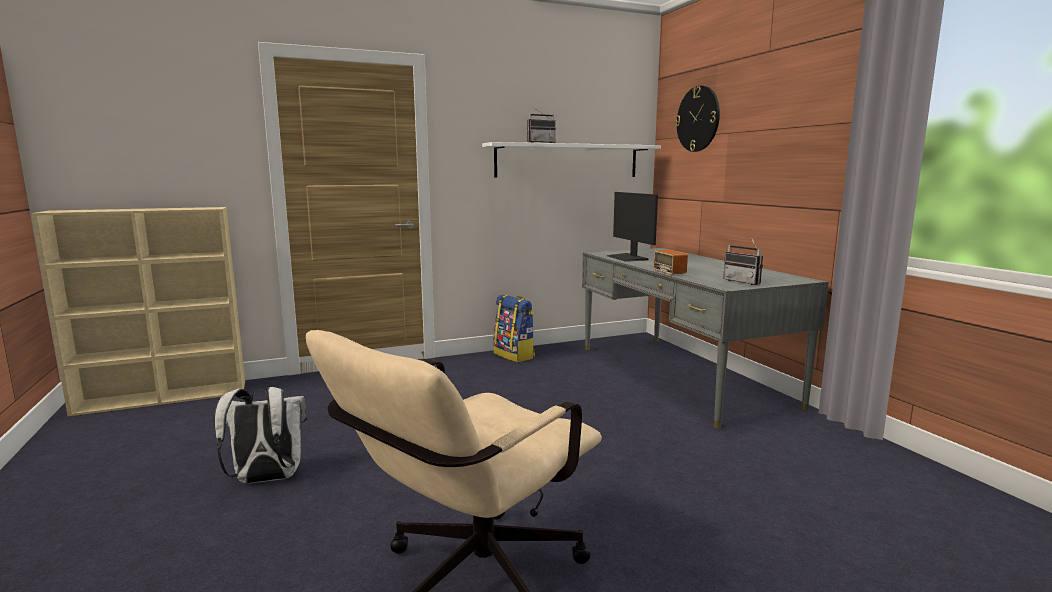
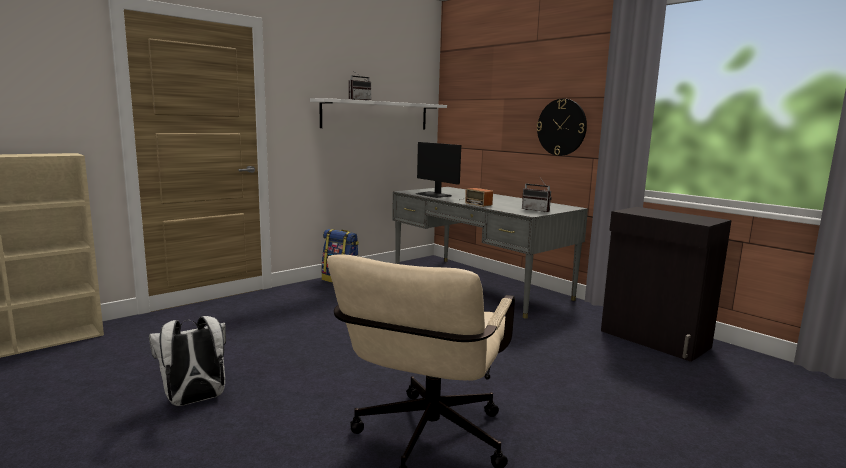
camera: 20 degrees left, 0 degrees up
(698, 119) = (478, 86): wall clock -> wall clock (561, 127)
(905, 485) = (654, 339): none -> black cabinet

